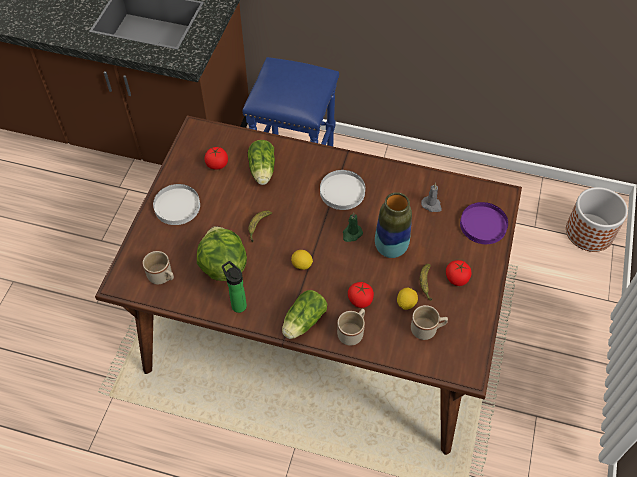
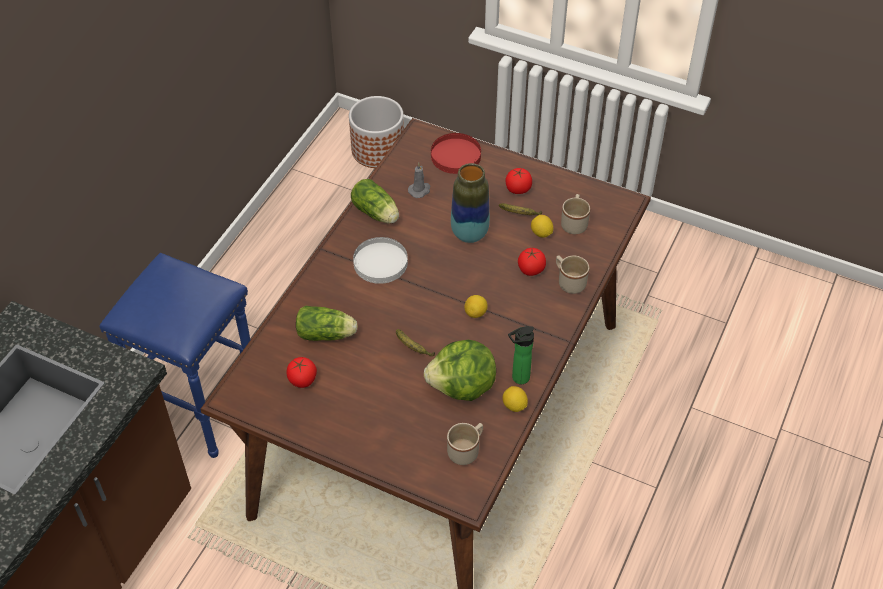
camera: 80 degrees left, 5 degrees down
(176, 206) = (359, 429): white plate -> none
(209, 305) = (514, 406): none -> lemon
(302, 322) = (551, 322): lettuce -> lettuce (377, 213)
(351, 234) = (443, 263): green candle -> none
(483, 225) = (456, 155): purple plate -> red plate

